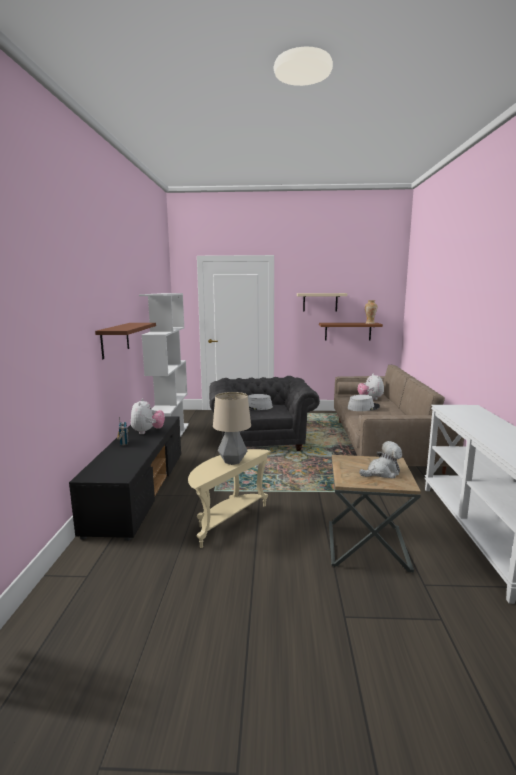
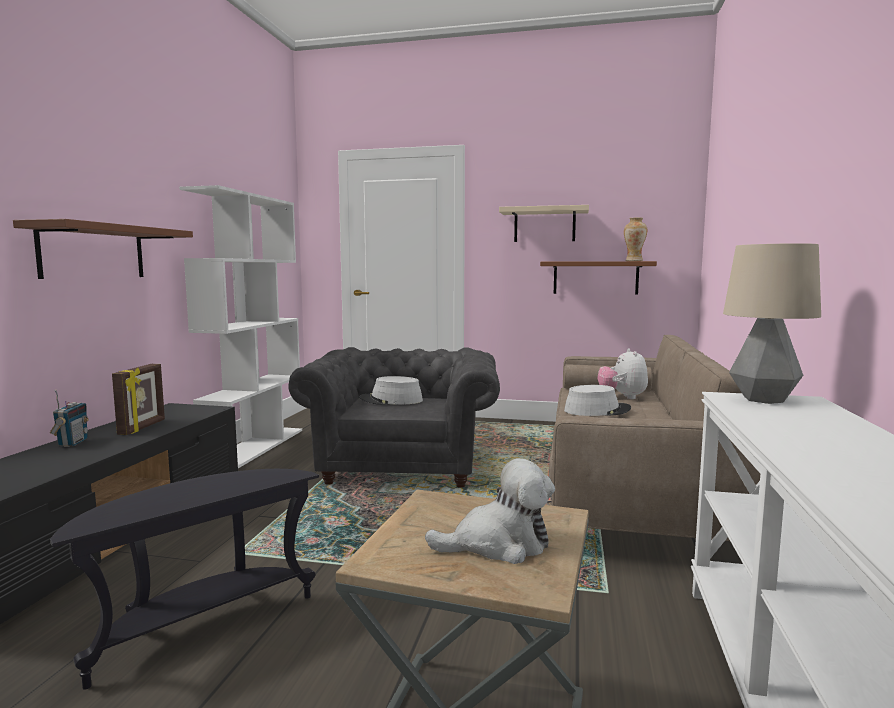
camera: 10 degrees right, 5 degrees down
(147, 432) = (143, 427): plush toy -> picture frame
(227, 521) = (201, 625): beige side table -> black side table
(232, 461) = (212, 491): table lamp -> table lamp (763, 399)

